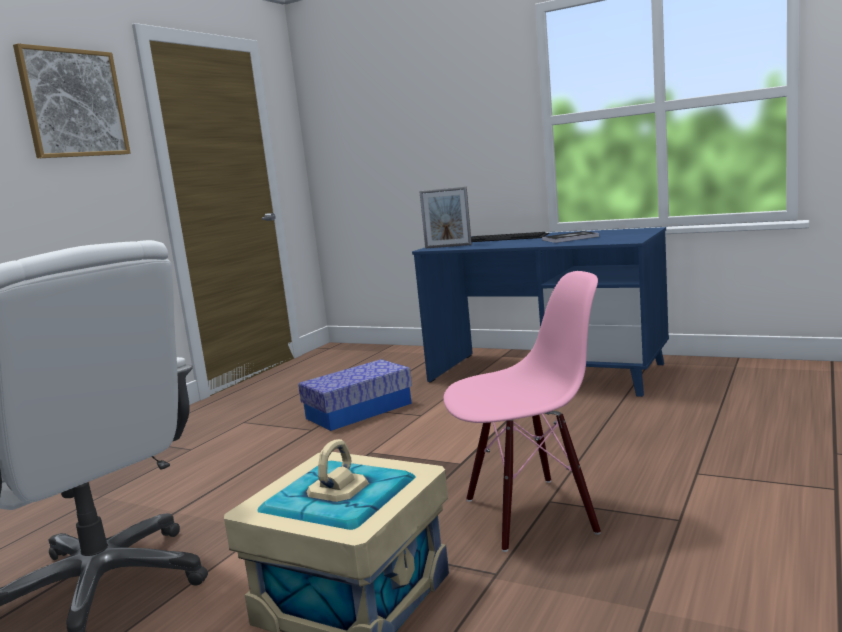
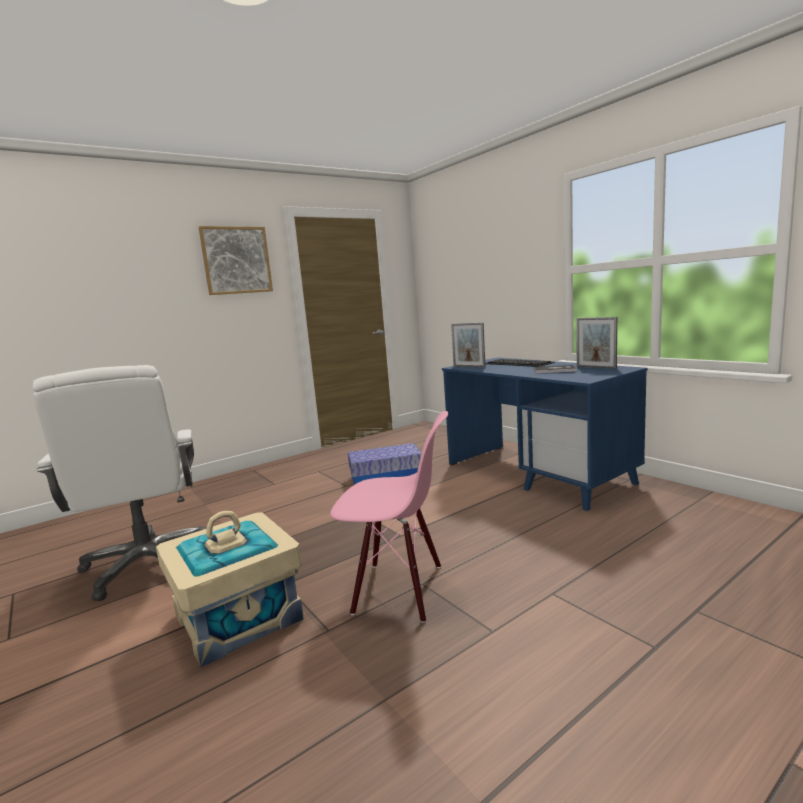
camera: 25 degrees right, 0 degrees up
(611, 232) = (596, 367): none -> picture frame

